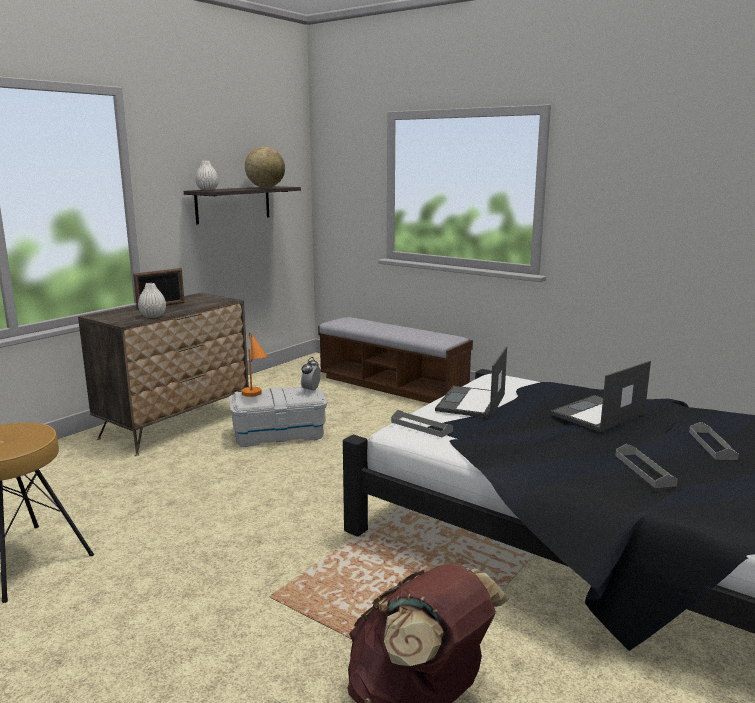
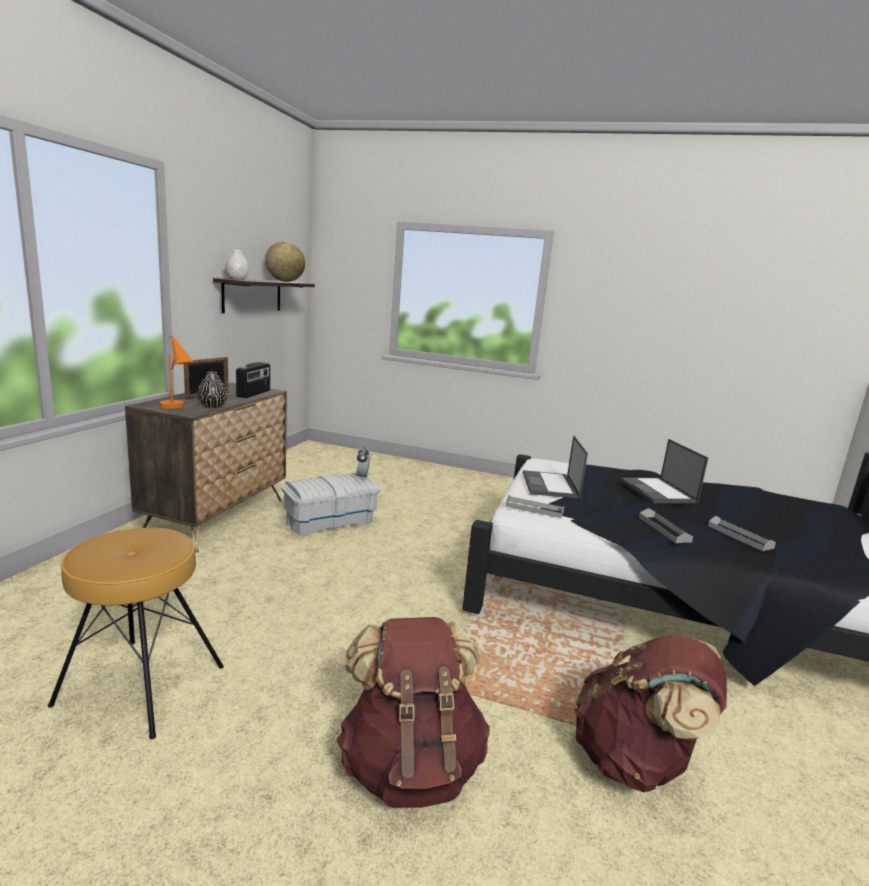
camera: 20 degrees left, 0 degrees up
(153, 316) = (212, 406): white vase -> black vase
(191, 660) = (410, 766): none -> brown backpack
(207, 303) = (254, 394): none -> radio
(256, 395) = (313, 484): orange table lamp -> orange table lamp (178, 408)
(392, 386) = (400, 470): bench -> none
(597, 414) = (658, 491): laptop -> laptop turned 45 degrees counterclockwise
(712, 445) = (755, 512): grey tray -> grey tray (664, 529)

